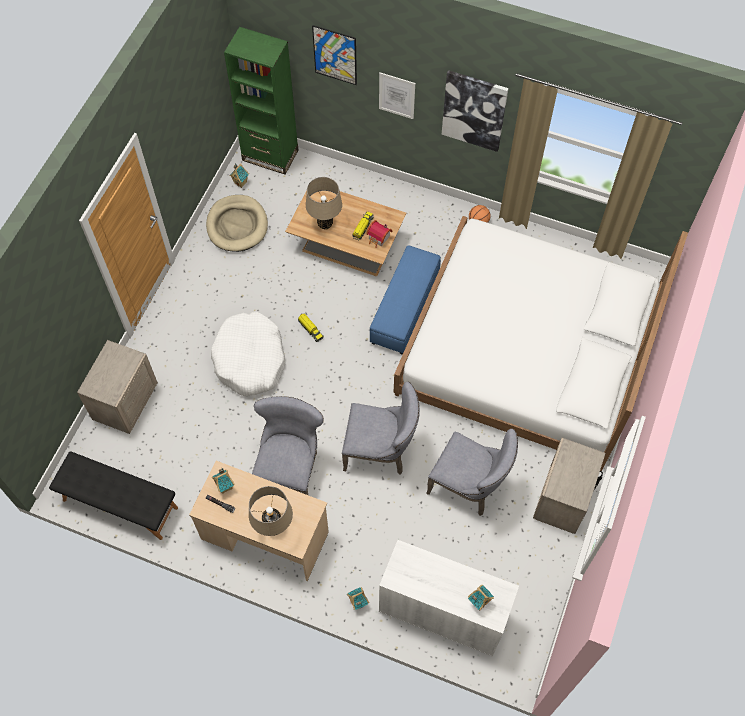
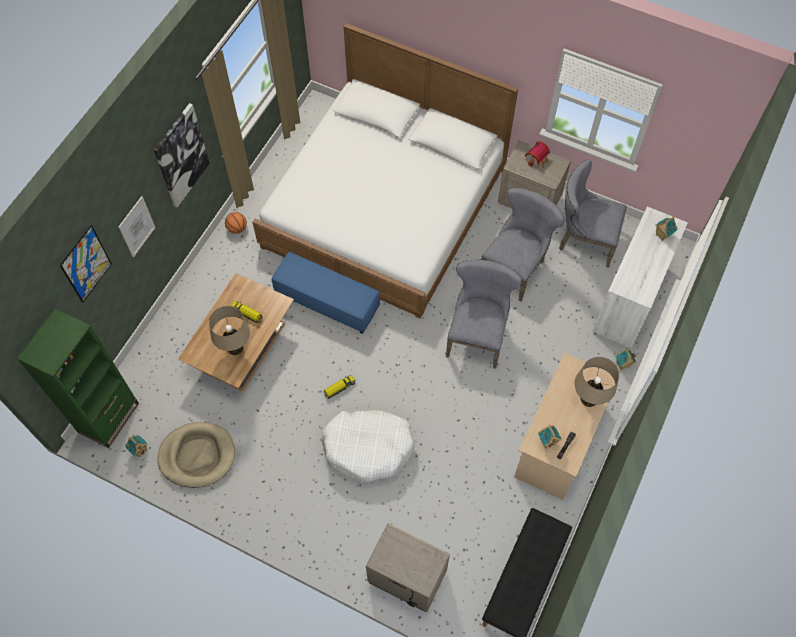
camera: 85 degrees left, 0 degrees up
(290, 469) = (492, 415): grey chair -> grey chair (584, 240)
(379, 238) = (263, 299): toy house -> toy house (537, 159)

